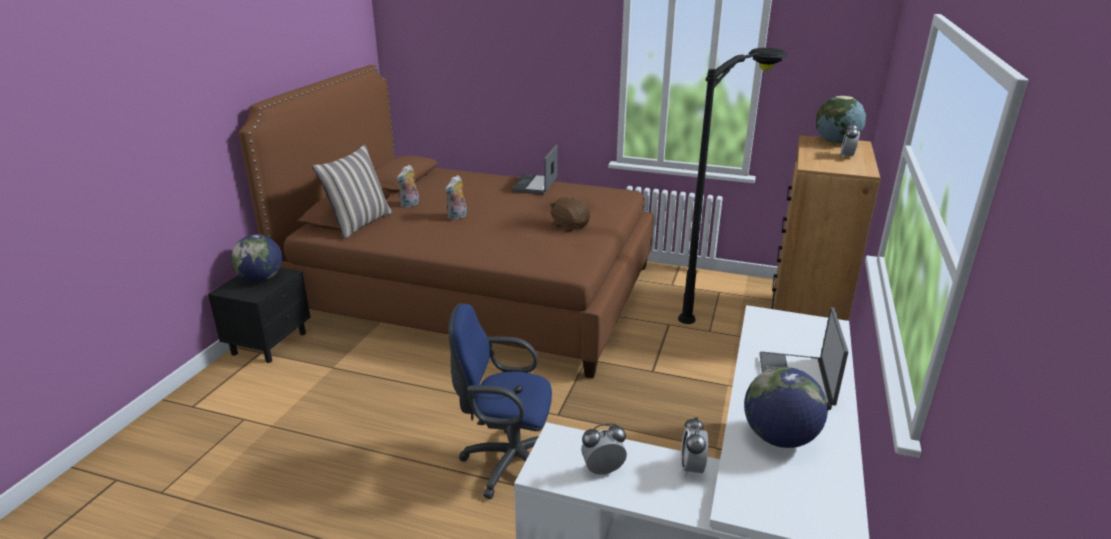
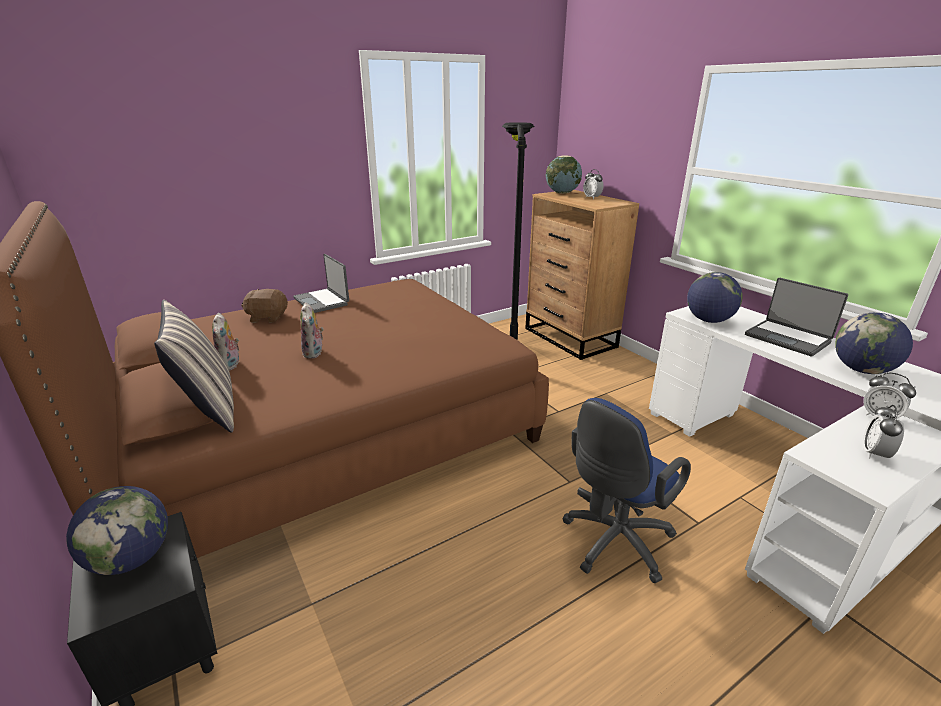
camera: 50 degrees left, 0 degrees up
(569, 226) = (428, 319): brown plush toy -> brown plush toy (268, 318)
(766, 330) = (709, 320): none -> globe

